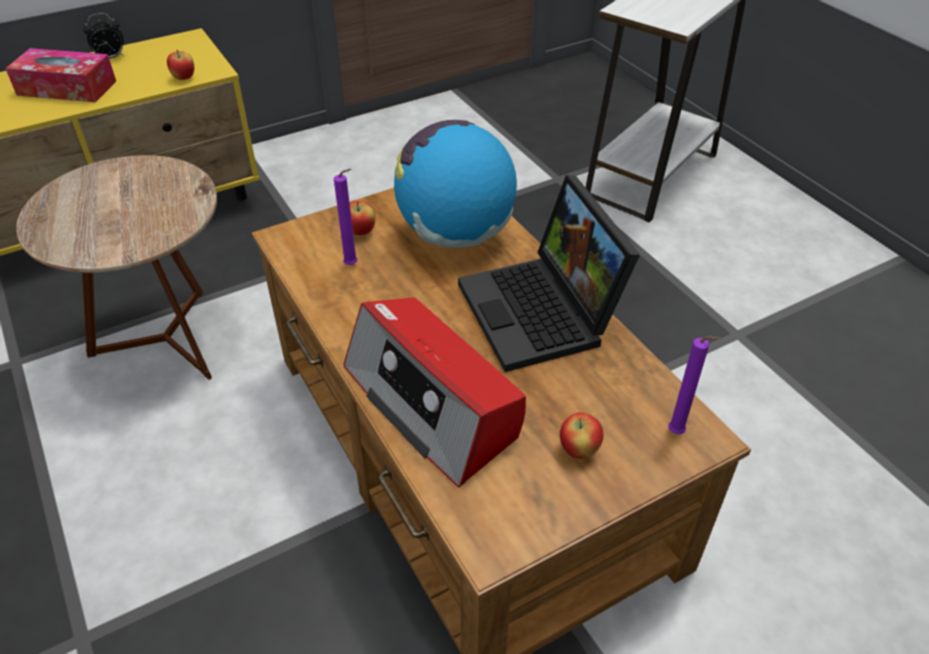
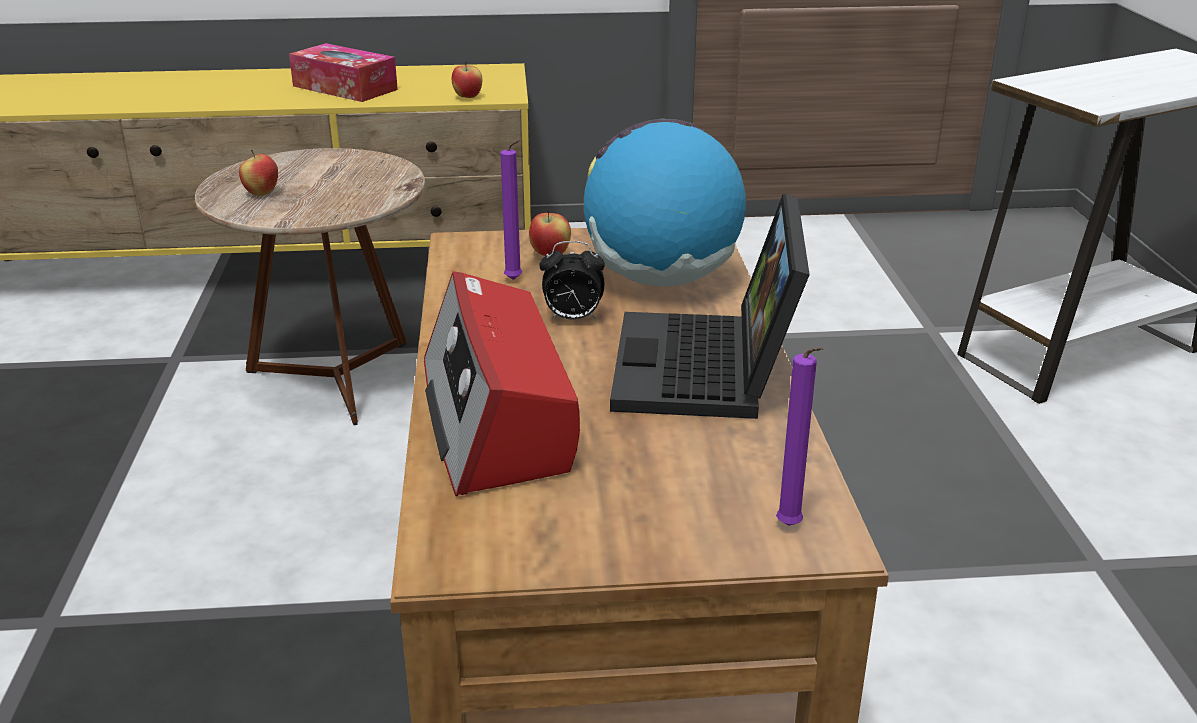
camera: 25 degrees right, 15 degrees down
(111, 58) = (409, 72): alarm clock -> alarm clock (572, 319)
(579, 450) = (638, 506): apple -> apple (261, 193)

